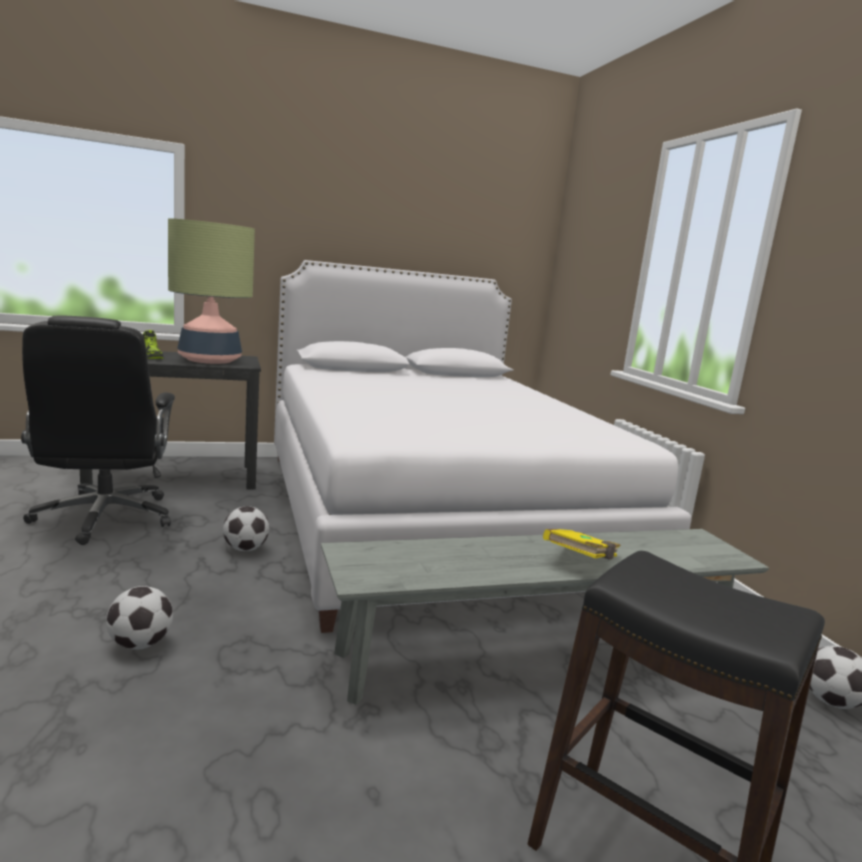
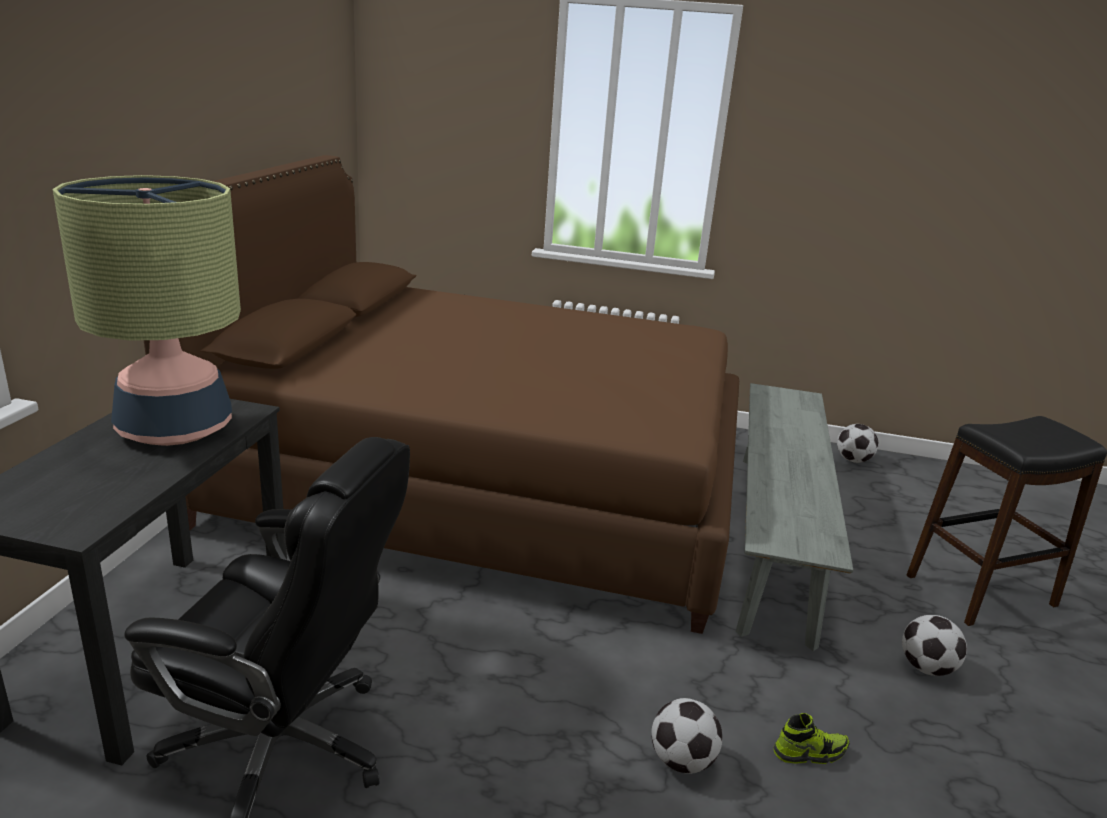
camera: 60 degrees left, 10 degrees up
(152, 357) = (105, 472): shoe -> shoe (809, 752)
(245, 549) = (486, 635): football -> football (926, 668)
(430, 517) = (483, 486): white bed -> brown bed
(581, 560) = (802, 449): yellow book -> none

